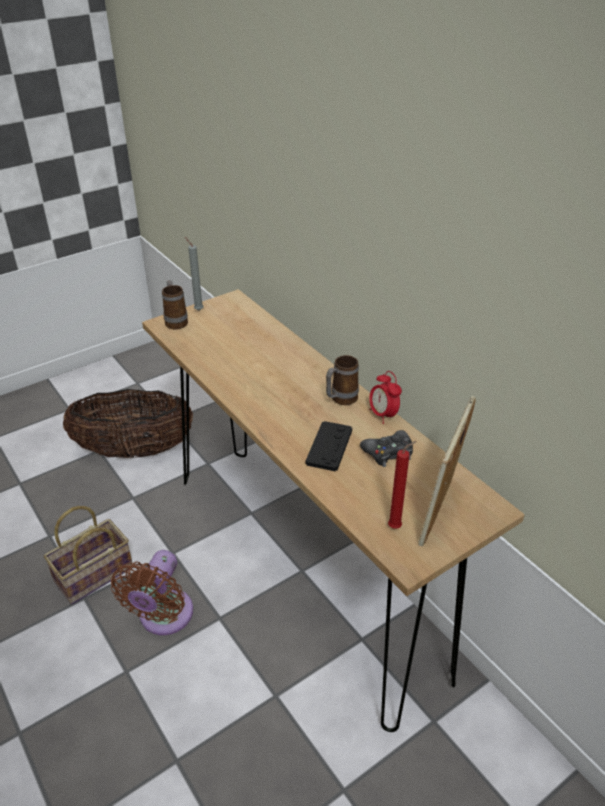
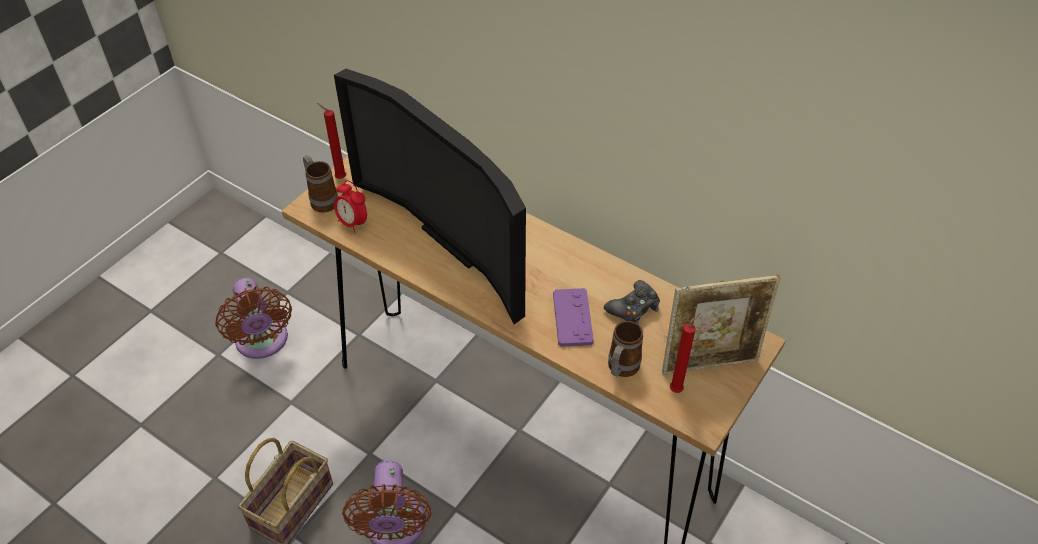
camera: 20 degrees left, 10 degrees up
(134, 450) = (262, 342): basket -> brown fan
(197, 310) = (339, 178): grey candle -> red candle
(268, 367) = (460, 236): none -> television
(329, 447) = (572, 318): black game controller -> purple game controller
(340, 400) = (557, 258): mug -> mug (620, 369)
(383, 415) = (608, 264): alarm clock -> alarm clock (353, 223)
(439, 513) = (710, 362): picture frame -> picture frame turned 105 degrees counterclockwise

